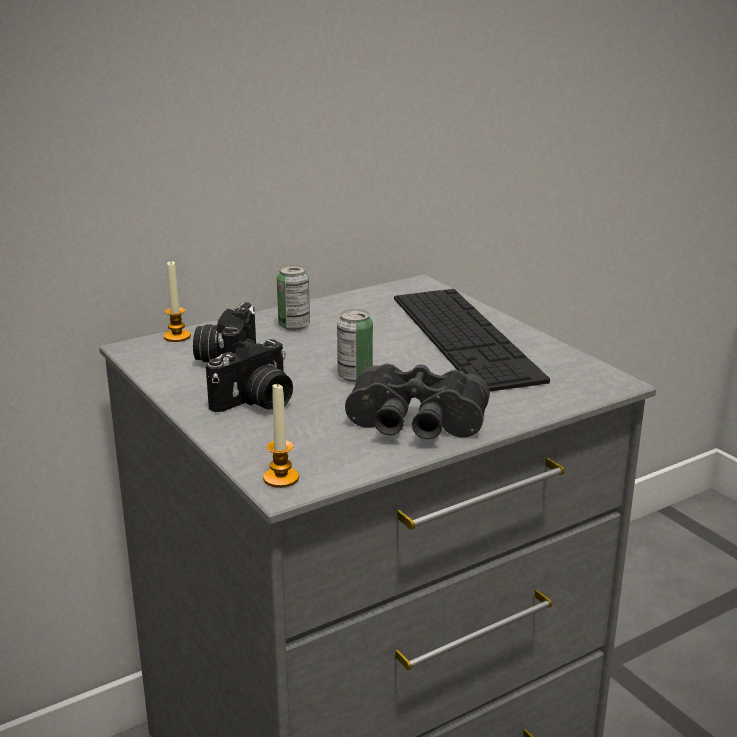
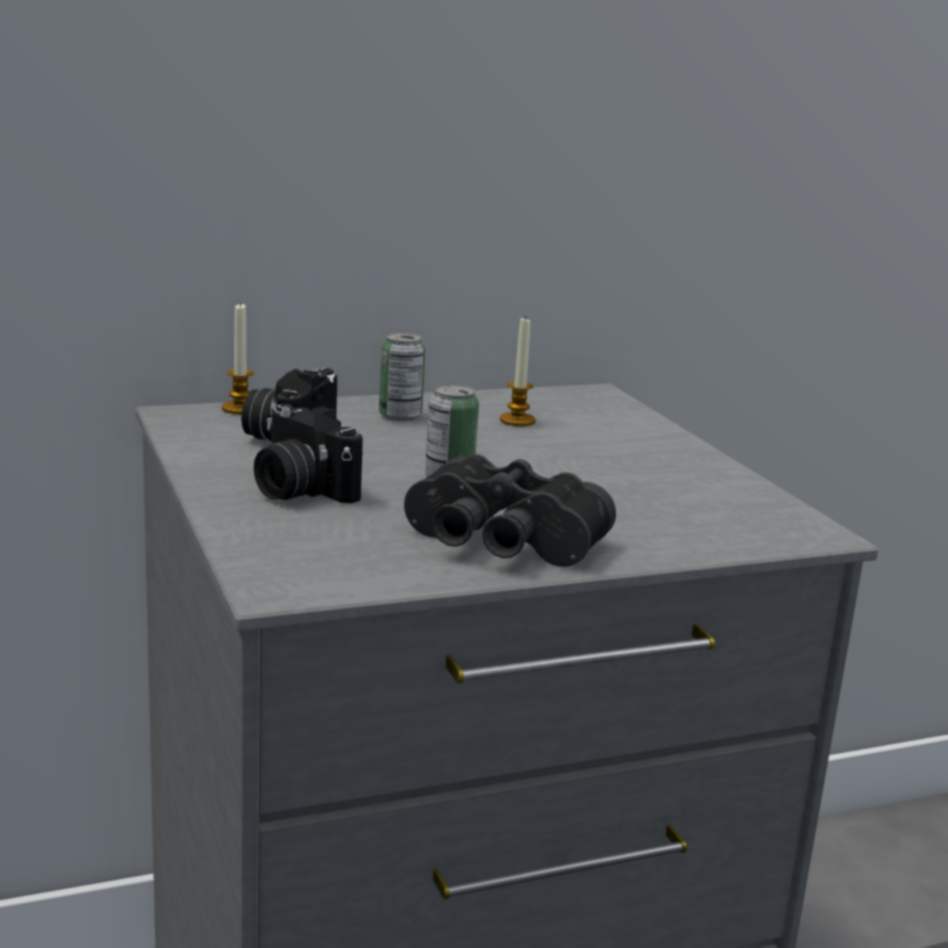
camera: 10 degrees right, 5 degrees down
(256, 402) = (298, 490): camera -> camera turned 75 degrees clockwise
(281, 478) = (278, 577): candle -> candle (517, 420)
(464, 337) = (626, 456): keyboard -> none

